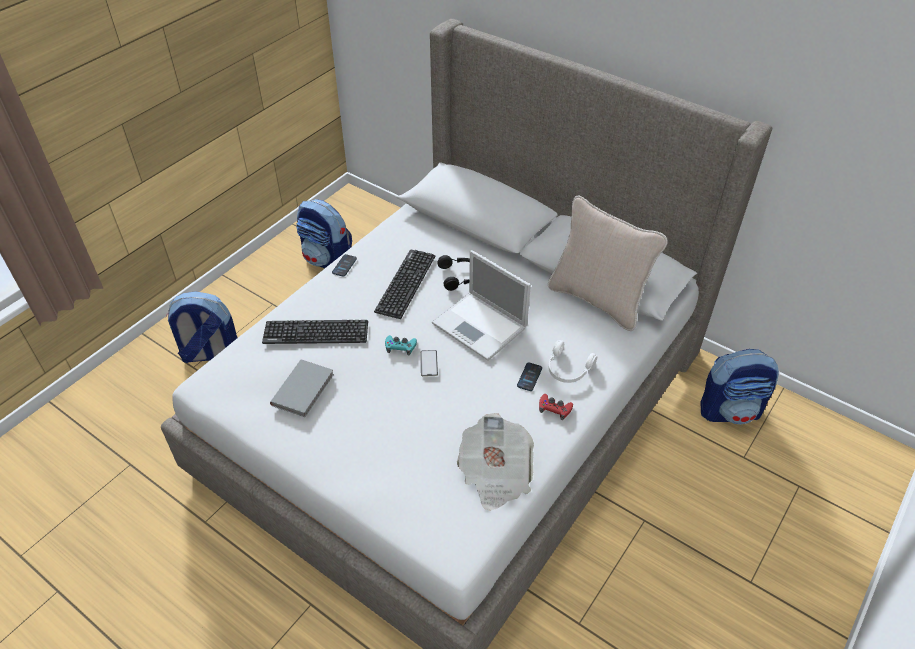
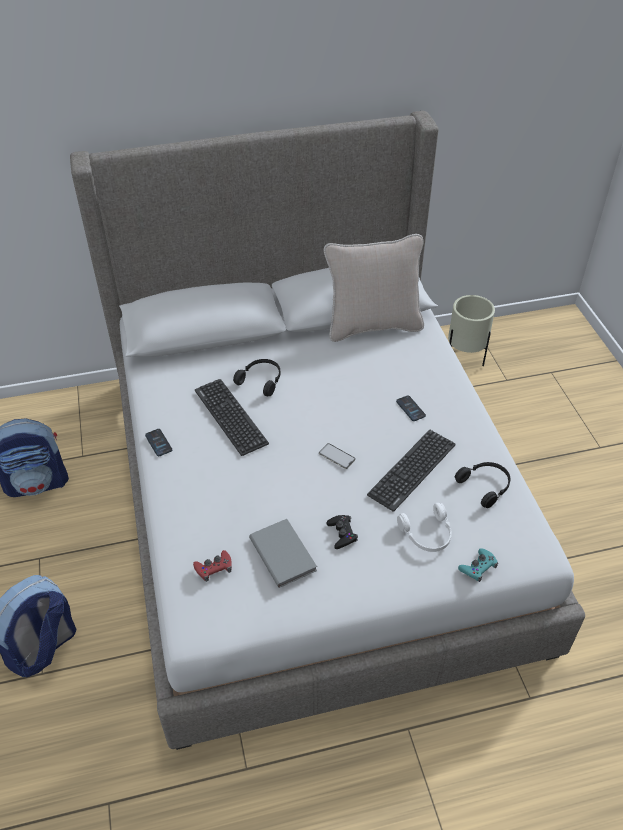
camera: 50 degrees left, 0 degrees up
(316, 332) = (222, 508): keyboard -> keyboard (412, 469)
(355, 412) = (342, 534): none -> black game controller
(400, 347) = (300, 462): turquoise game controller -> turquoise game controller (478, 567)
(480, 326) = (330, 402): laptop -> none
(495, 474) = (485, 486): newspaper -> black headphones
(554, 408) = (454, 415): red game controller -> red game controller (214, 568)
(567, 369) = (424, 384): white headphones -> white headphones (427, 534)
(730, 410) = (464, 358): backpack -> beige planter

